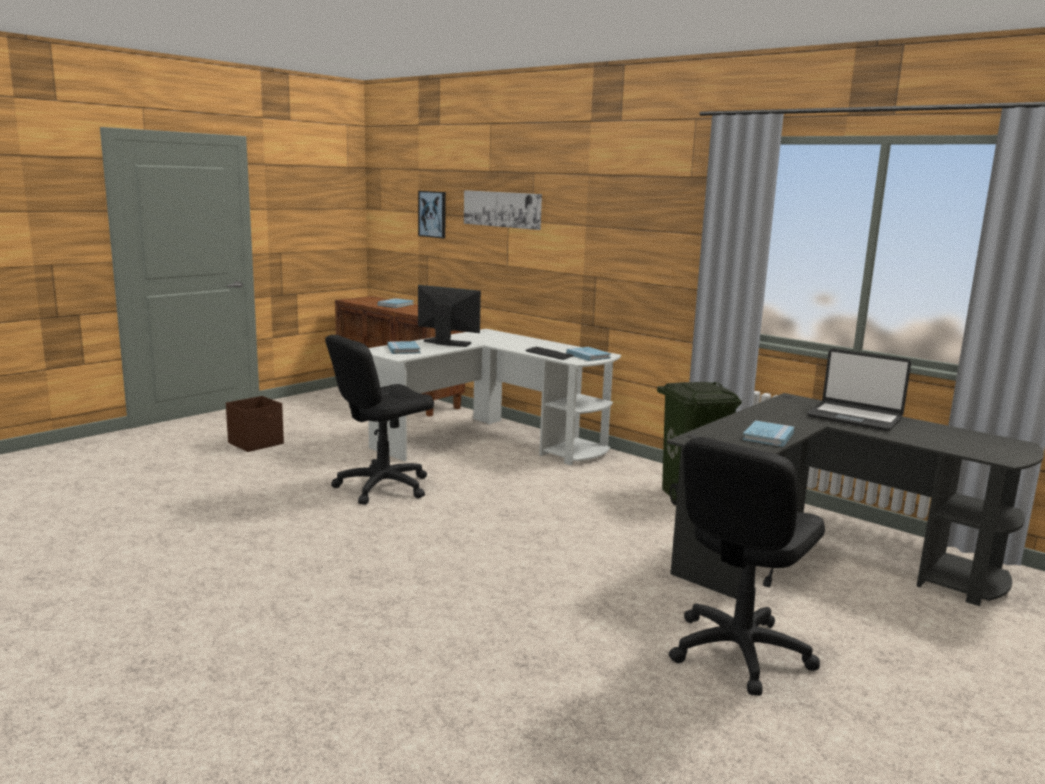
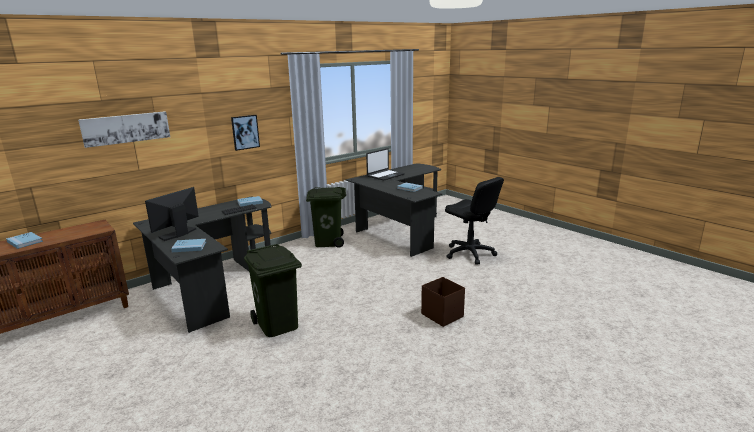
camera: 80 degrees left, 5 degrees up
(257, 443) = (127, 394): brown storage box -> brown storage box (442, 315)
(382, 487) = (277, 325): black office chair -> green trash can
(433, 214) = (32, 147): picture -> picture (245, 132)
(491, 441) = (210, 285): white desk -> black desk

